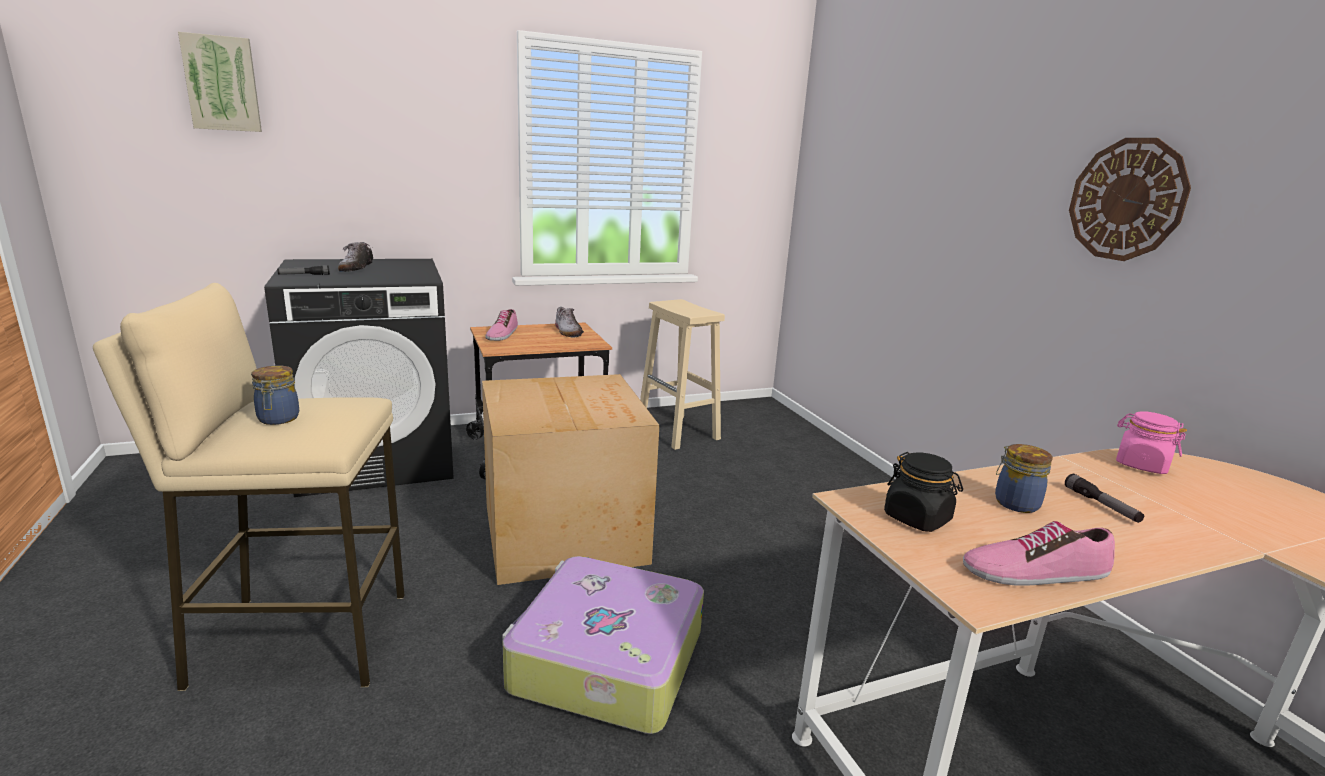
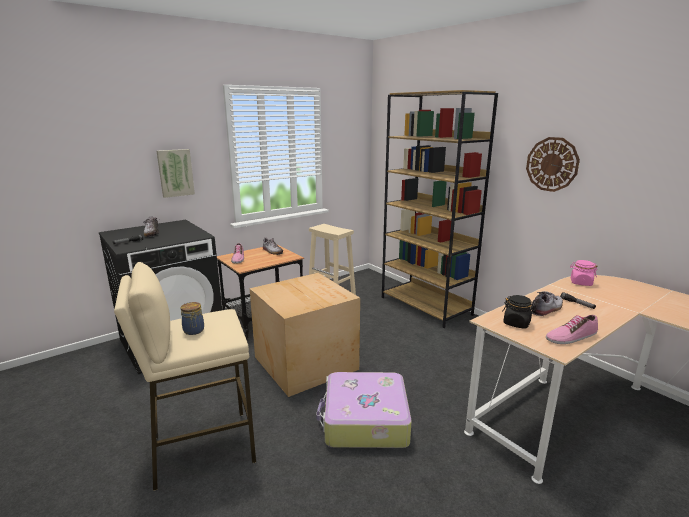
camera: 15 degrees left, 0 degrees up
(222, 84) = (53, 131): picture -> picture (175, 173)
(844, 477) = (426, 306): none -> brown bookcase
(1014, 503) = (546, 309): jar -> shoe

